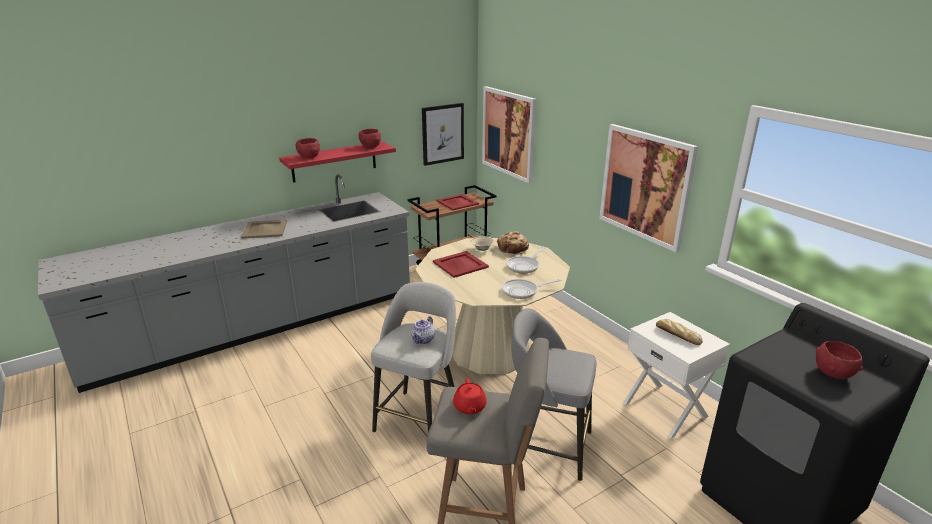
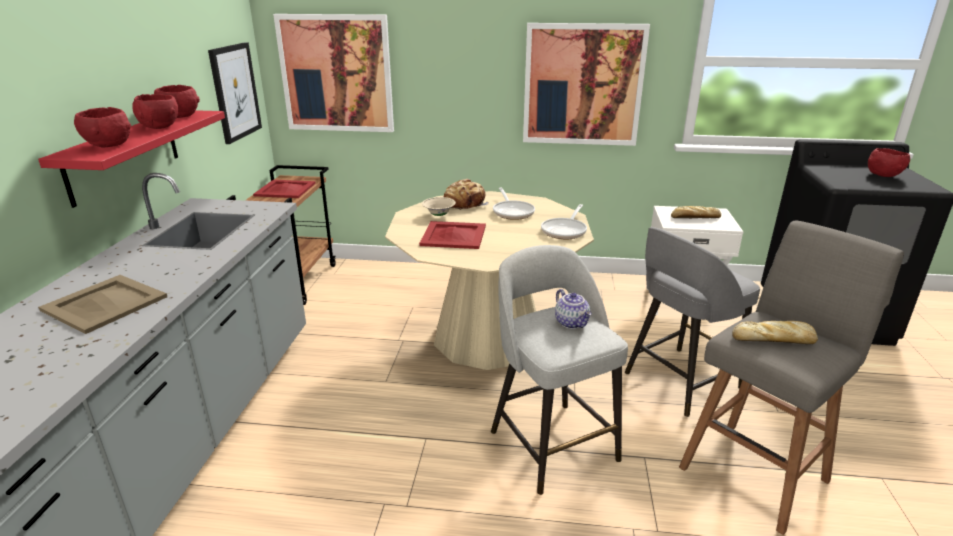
camera: 50 degrees left, 0 degrees up
(347, 151) = (159, 127): none -> red bowl
(469, 407) = (775, 339): red teapot -> bread

